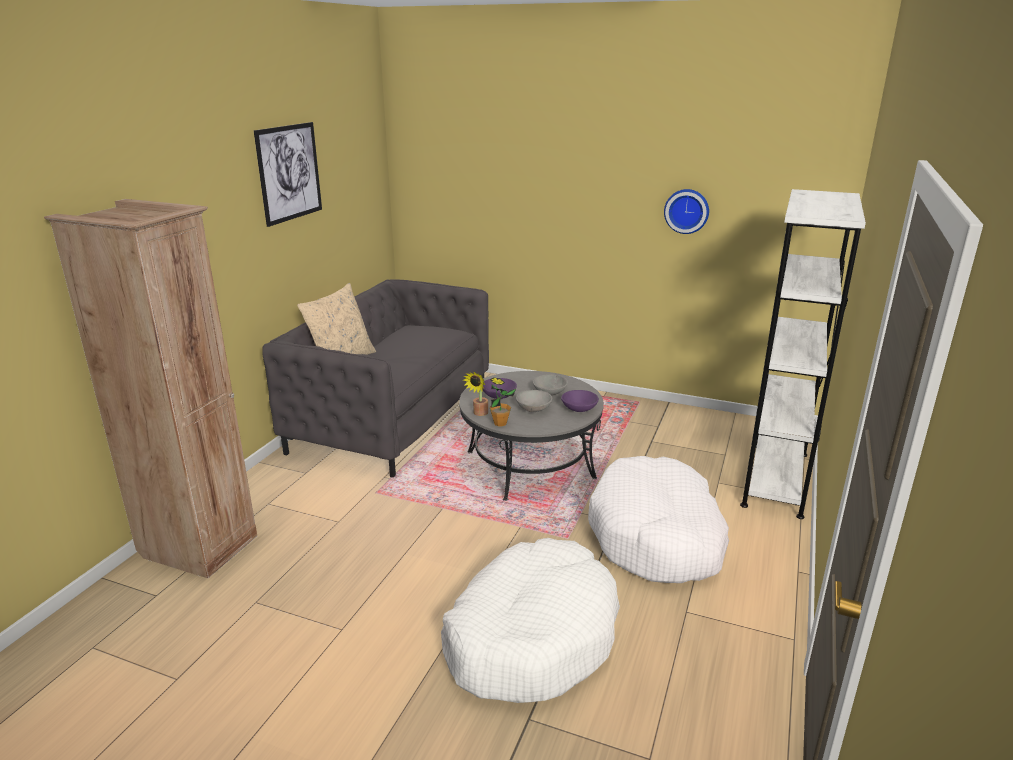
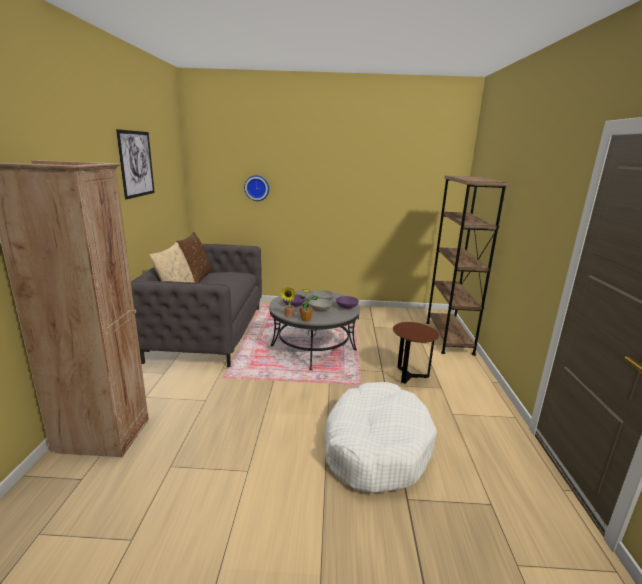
camera: 20 degrees left, 5 degrees down
(385, 334) = (196, 278): none -> brown pillow
(657, 536) = (410, 376): white dog bed -> brown side table
(687, 211) = (377, 193): wall clock -> wall clock (257, 188)
(775, 479) = (448, 337): white bookcase -> brown bookcase

